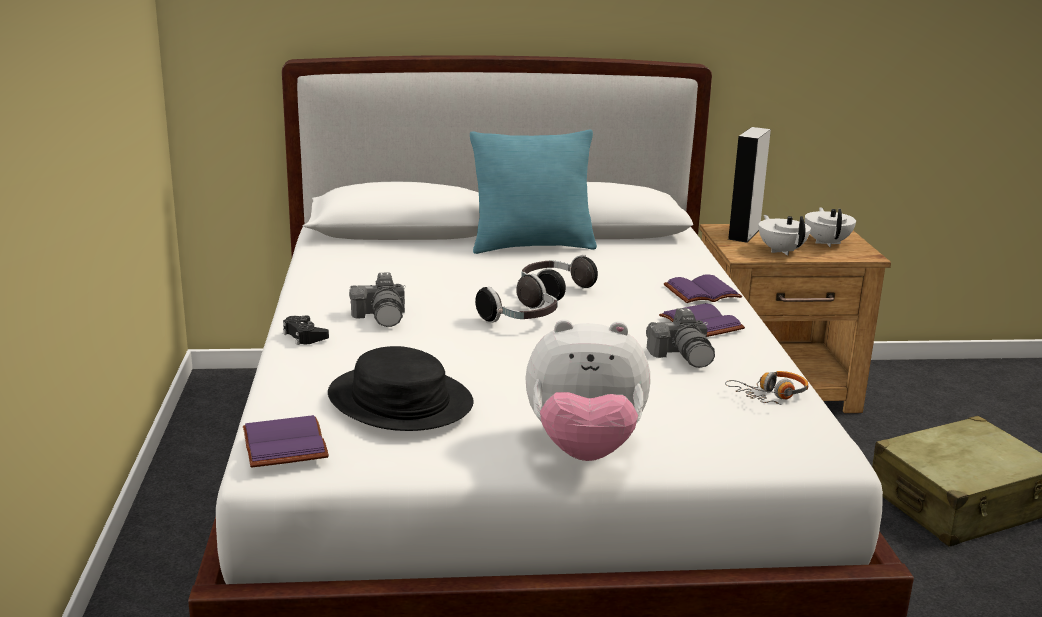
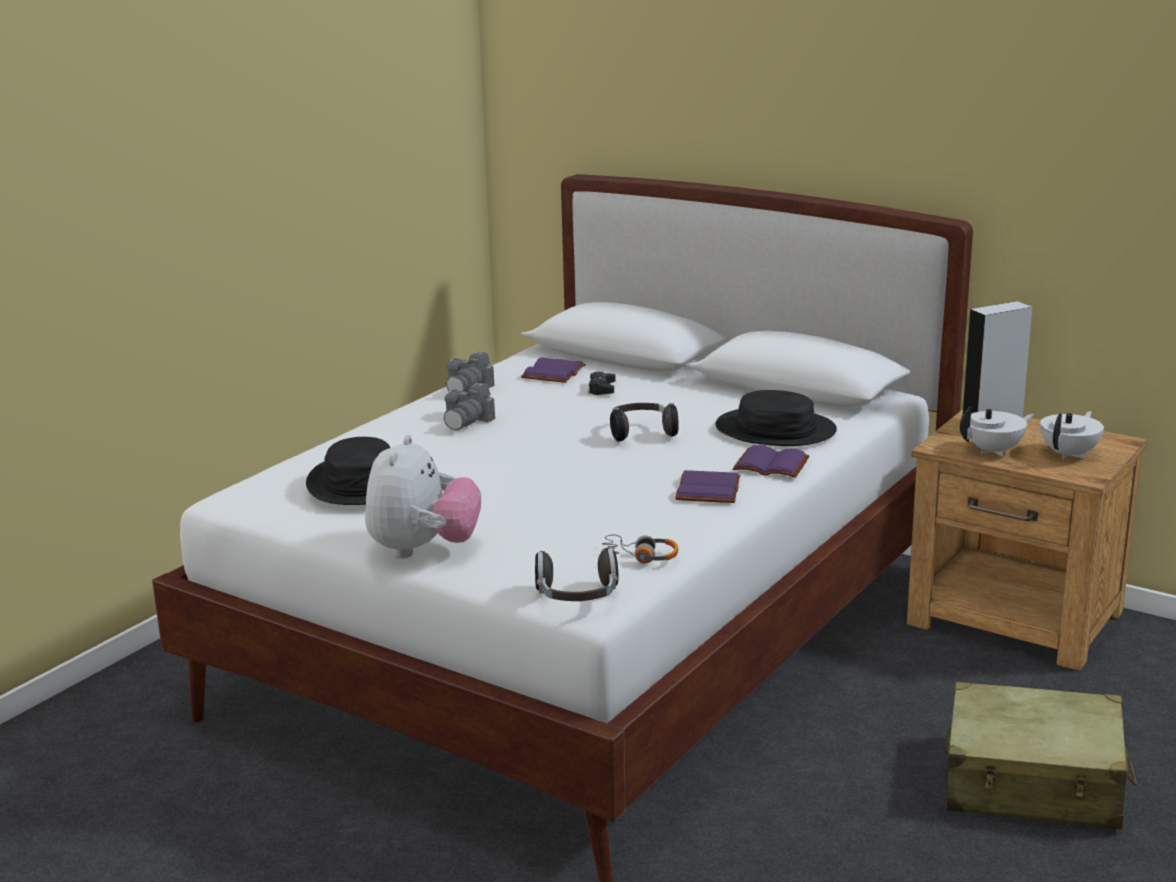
camera: 40 degrees right, 0 degrees up
(287, 445) = (249, 490): purple book -> purple book (555, 373)
(304, 336) = (391, 422): black game controller -> black game controller (601, 389)
(521, 320) = (563, 449): headphones -> headphones (577, 598)
(532, 246) = (706, 390): turquoise pillow -> none
(584, 449) = (423, 550): plush toy -> plush toy turned 120 degrees counterclockwise
(648, 265) = (775, 430): none -> black hat
(683, 355) = (637, 509): camera -> camera (468, 388)
(781, 251) = (994, 451): white teapot -> white teapot turned 45 degrees clockwise

